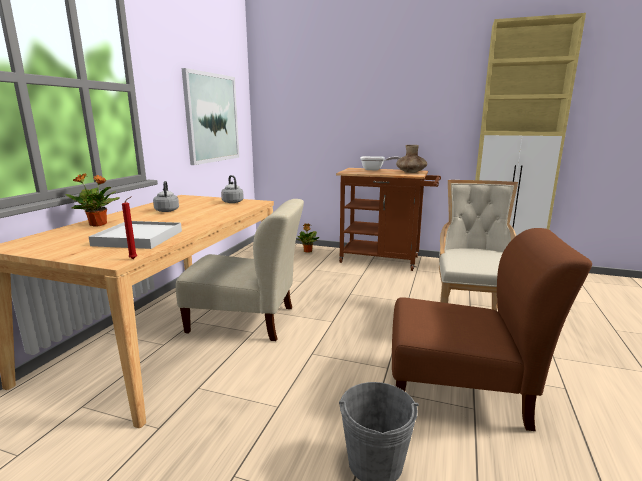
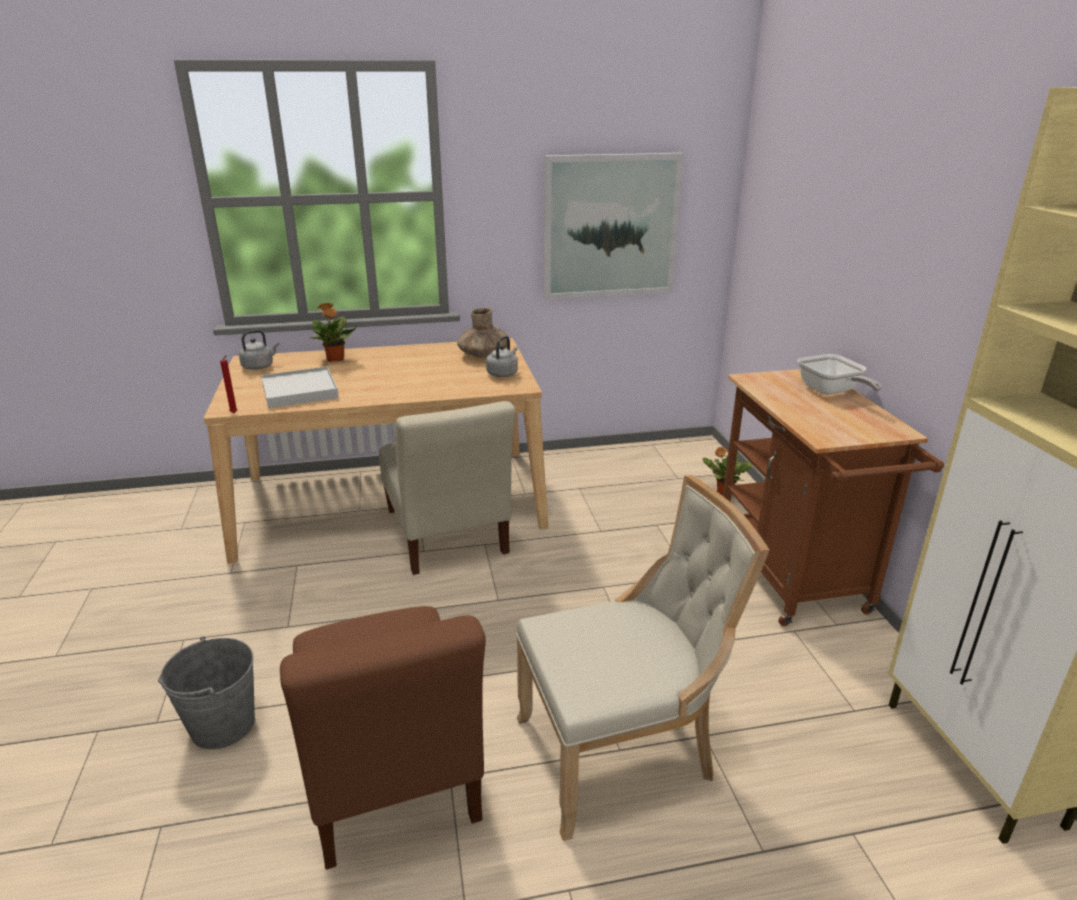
camera: 60 degrees right, 10 degrees up
(167, 210) = (422, 361): grey kettle -> grey kettle (259, 366)
(411, 172) = (856, 427): brown vase -> brown vase (483, 355)

